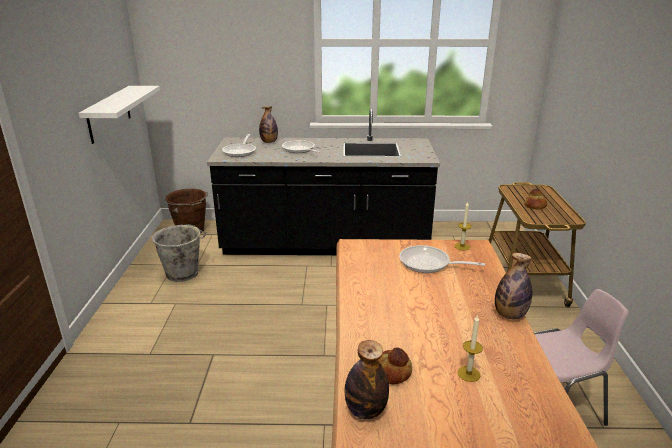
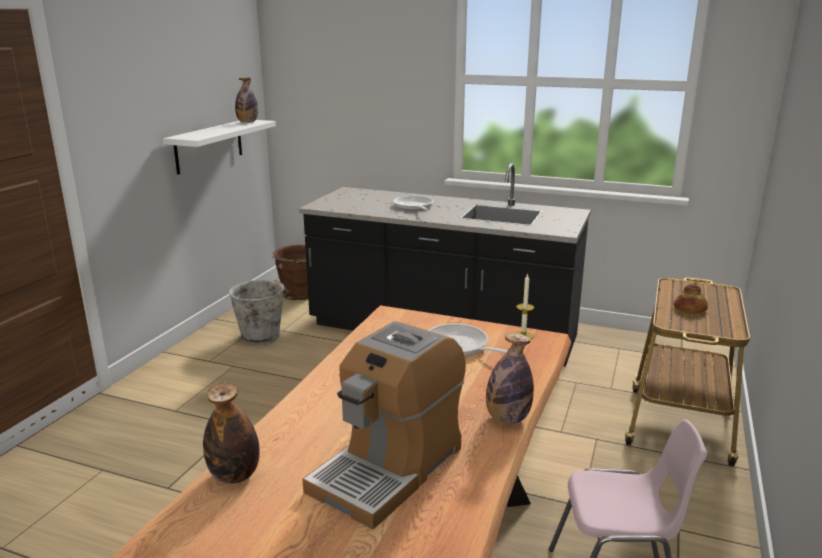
camera: 20 degrees right, 5 degrees down
(240, 151) = (345, 202): frying pan -> none
(269, 142) = (387, 196): bottle -> bottle (247, 122)
(392, 371) = (302, 445): bread -> none
(468, 374) = (388, 468): candle -> coffee machine

